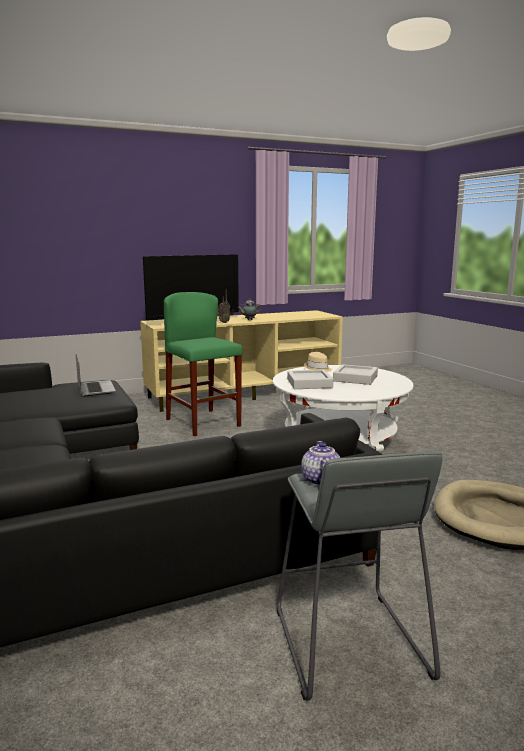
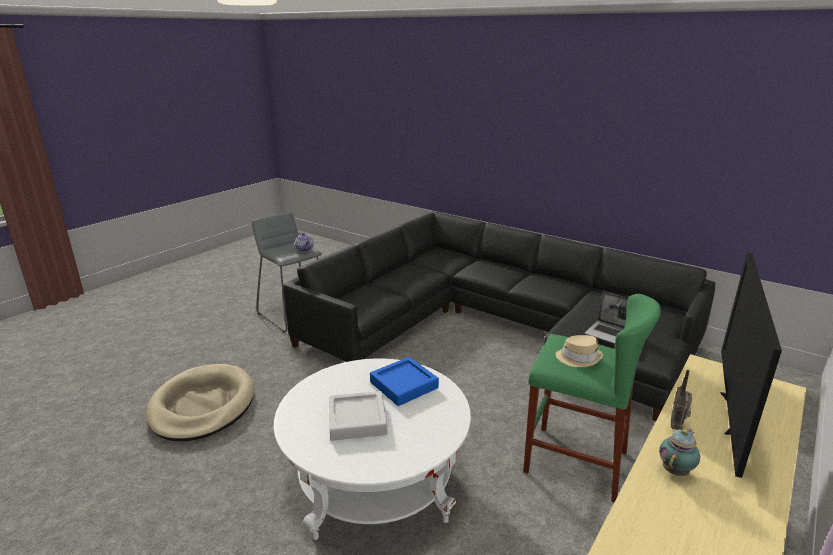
camera: 150 degrees right, 10 degrees up
(309, 383) = (404, 385): grey tray -> blue tray
(318, 368) = (431, 440): beige hat -> beige hat (578, 358)

